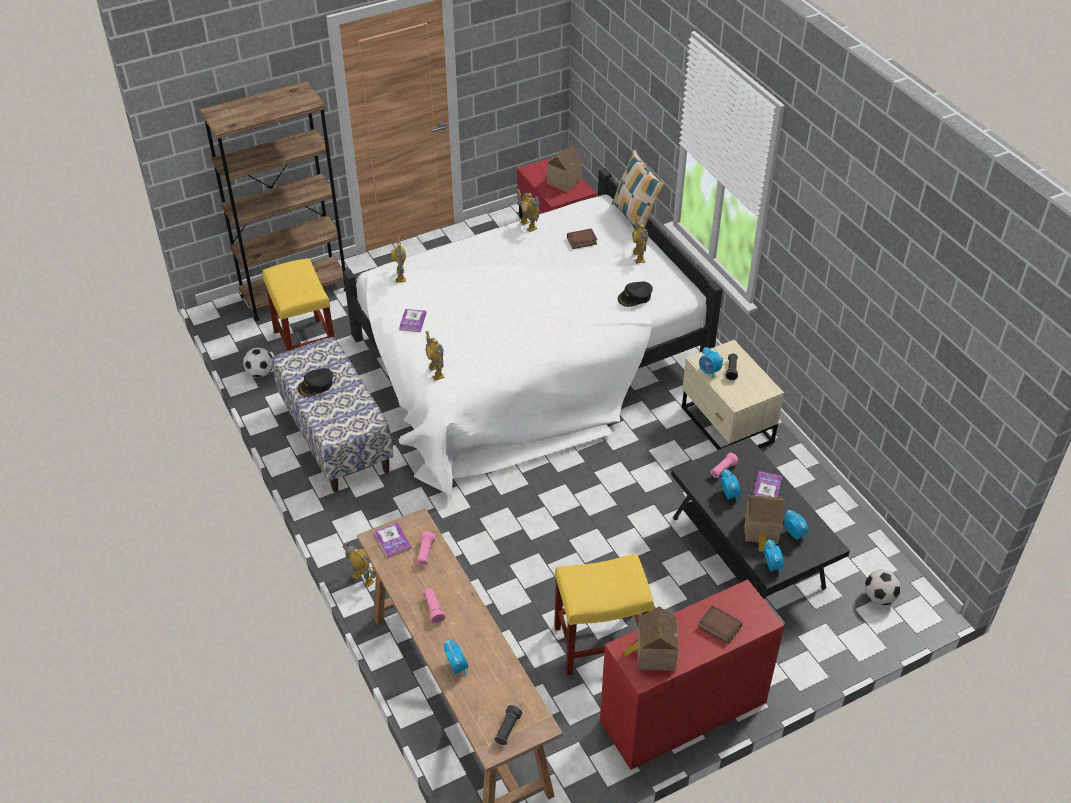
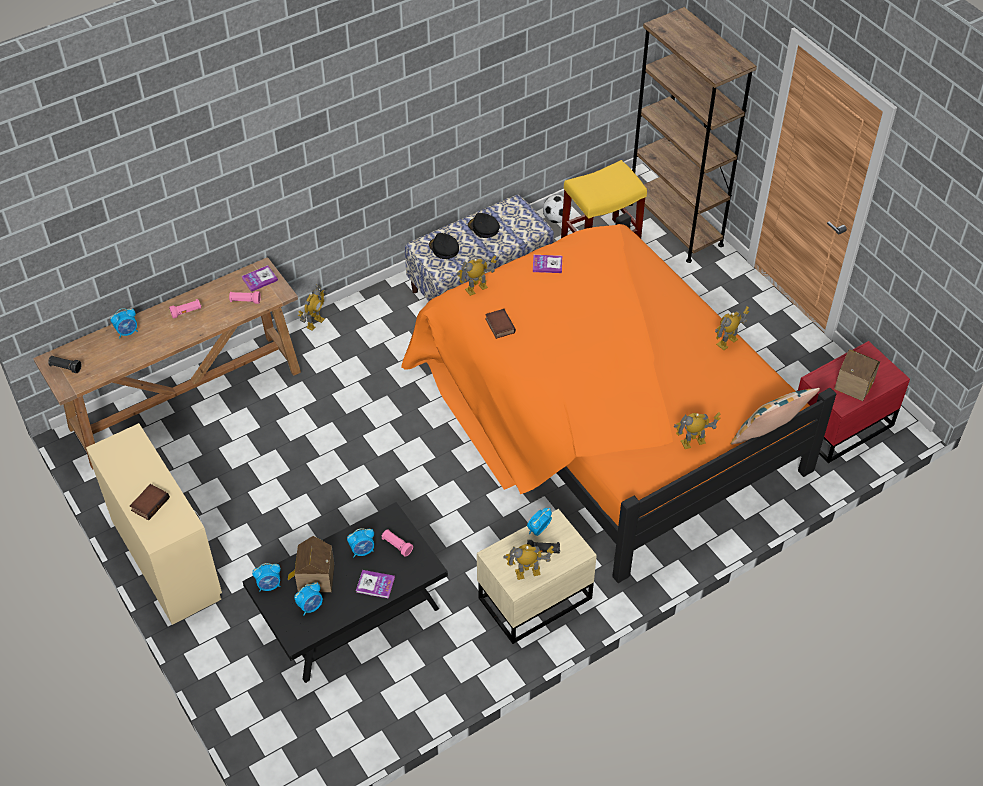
camera: 85 degrees right, 5 degrees up
(400, 276) = (615, 248): toy robot -> toy robot (527, 573)
(526, 363) = (604, 414): white bed -> orange bed
(581, 242) = (709, 390): book -> book (499, 325)
(601, 642) = (243, 494): yellow stool -> none
(635, 297) = (615, 438): black cap -> black cap (444, 248)
(653, 654) = (124, 456): toy house -> none
(683, 712) = (165, 559): red desk -> beige desk
(879, 597) = (294, 734): football -> none

